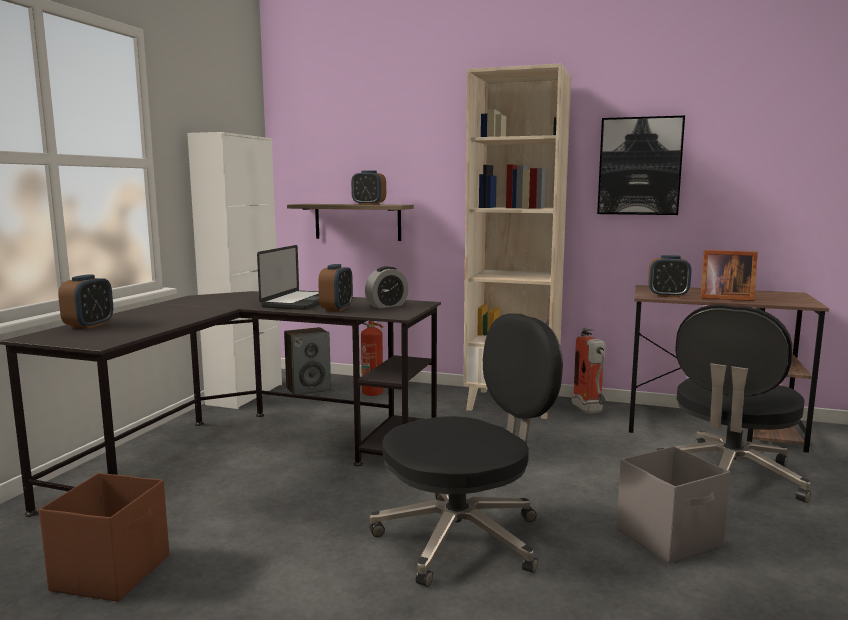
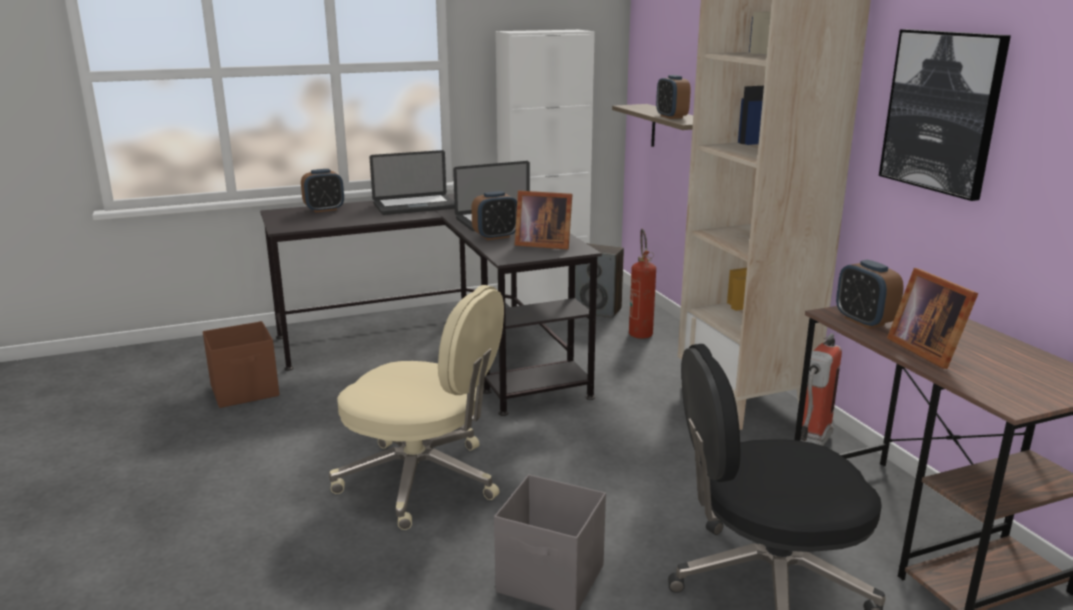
camera: 50 degrees right, 10 degrees up
(183, 308) = (415, 206): none -> laptop
(387, 305) = (541, 244): alarm clock -> picture frame
(463, 537) = (423, 480): black office chair -> beige office chair

